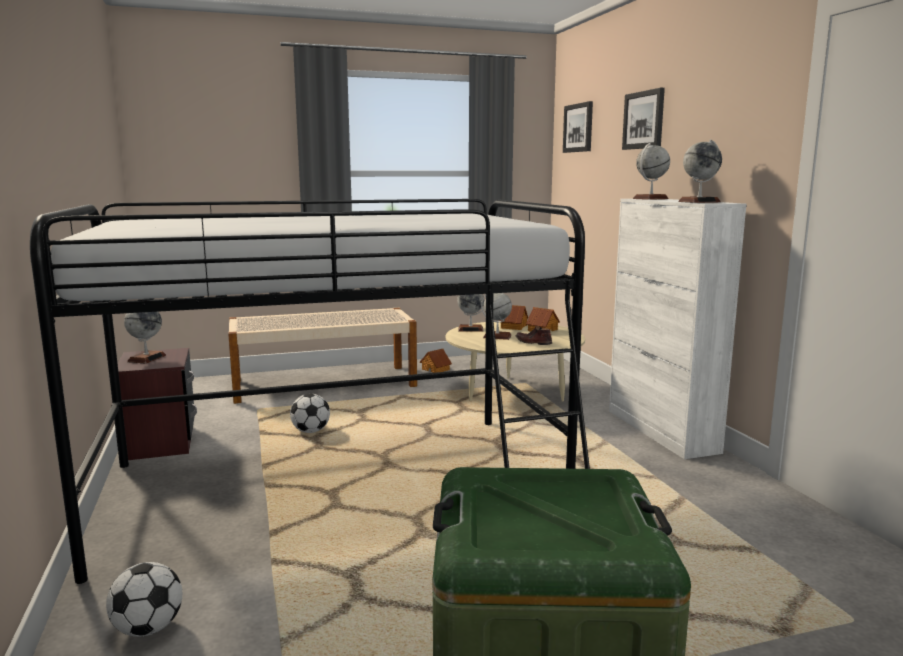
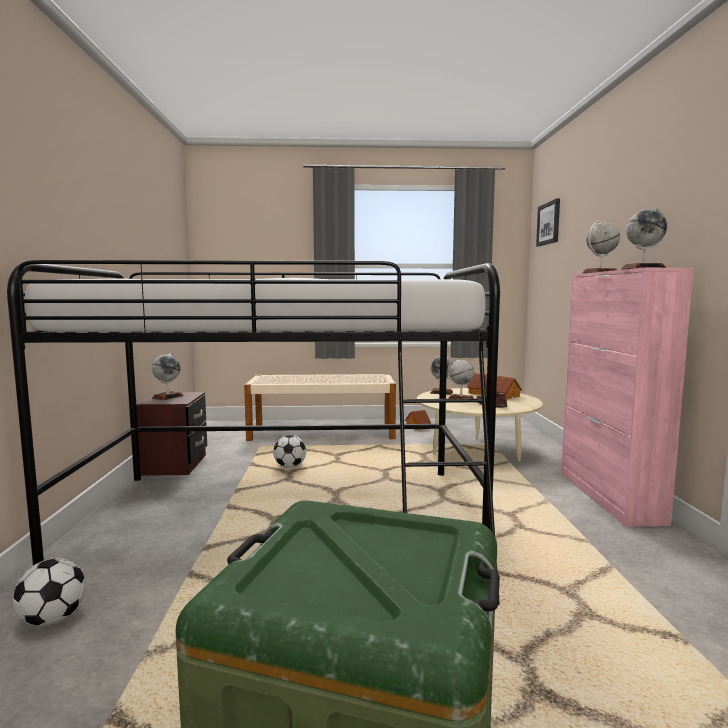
camera: 15 degrees right, 5 degrees down
(644, 120) = (601, 206): picture -> none
(661, 431) = (609, 497): white cabinet -> pink cabinet

